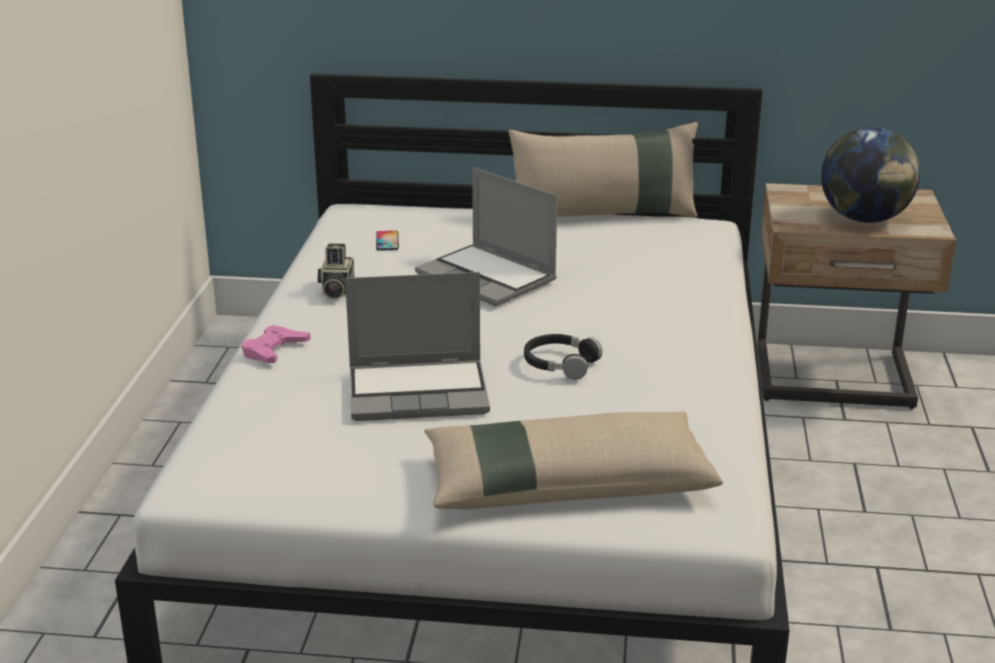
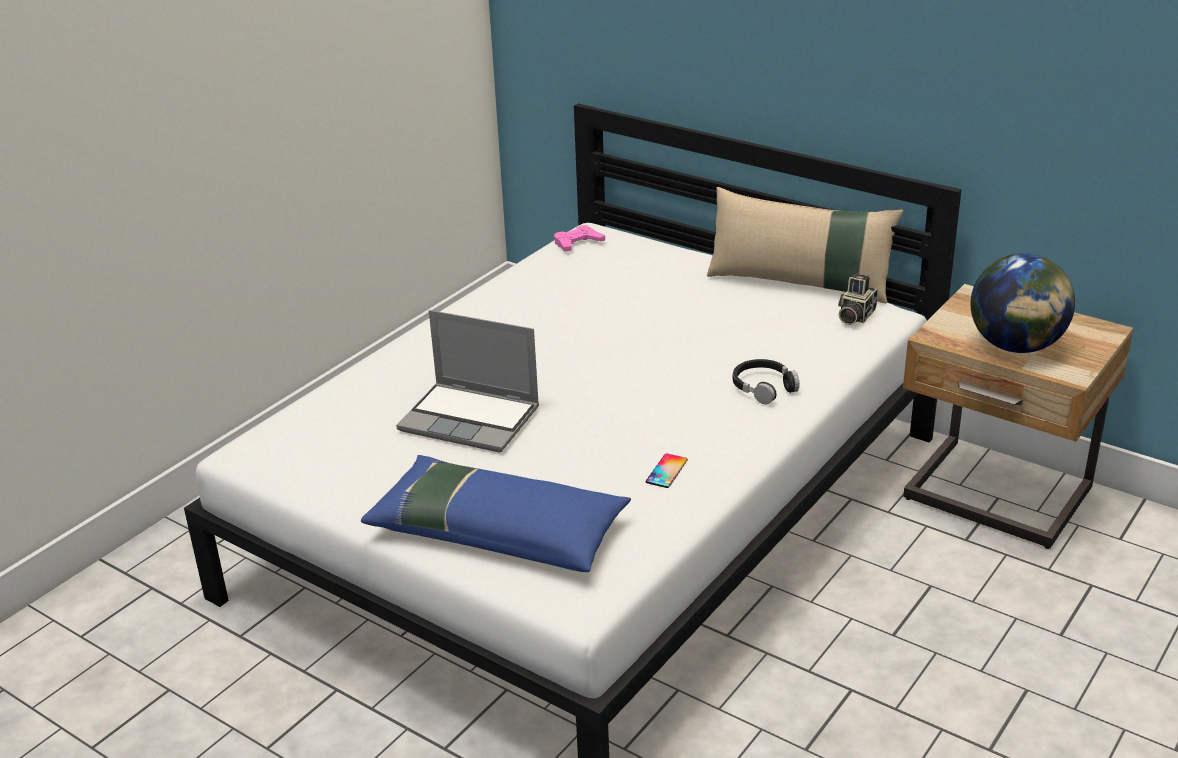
camera: 30 degrees right, 5 degrees up
(274, 350) = (405, 353): pink game controller -> pink game controller (578, 243)
(336, 291) = (501, 309): camera -> camera (854, 316)
(387, 241) = (588, 269): phone -> phone (666, 471)
(488, 278) = (630, 325): laptop -> none
(560, 364) = (603, 423): black headphones -> black headphones (763, 387)
(566, 482) = (498, 530): beige pillow -> blue pillow

